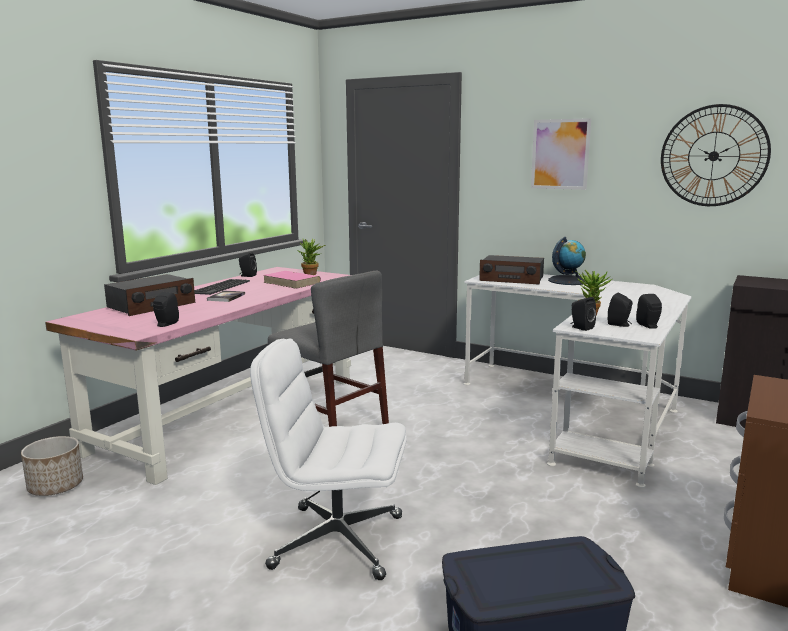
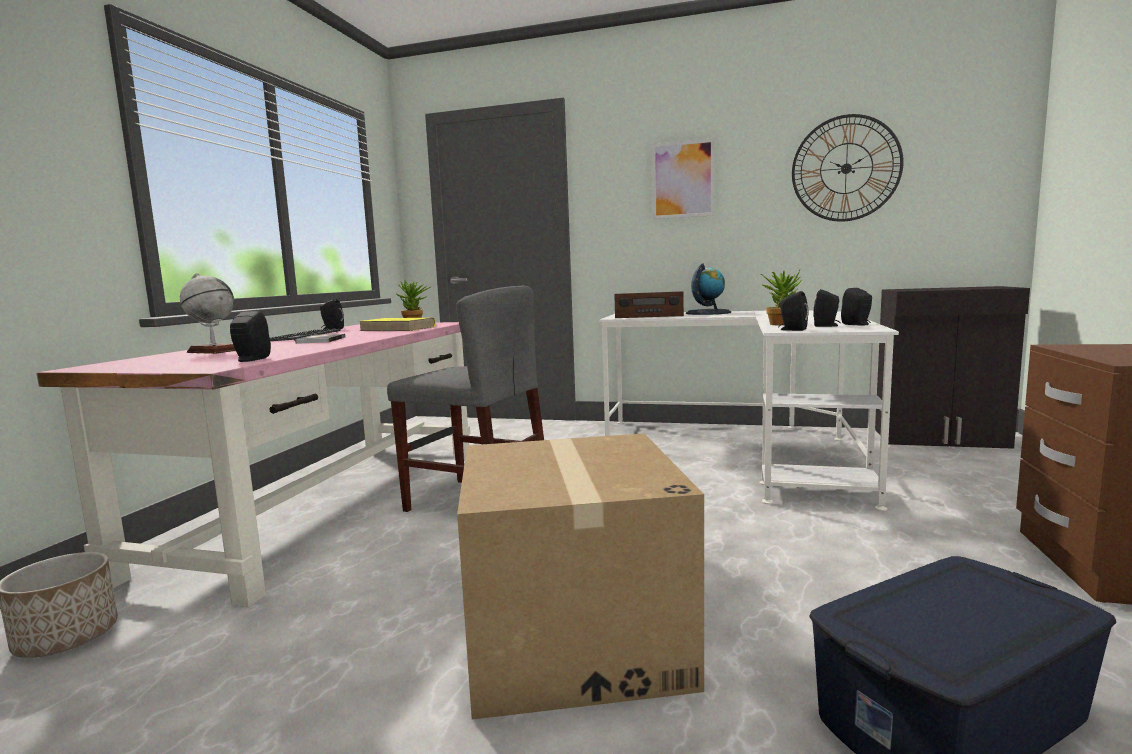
camera: 15 degrees left, 5 degrees down
(151, 305) = (214, 351): radio -> globe
(292, 282) = (398, 328): pink book -> yellow book
(336, 541) = (573, 637): white office chair -> cardboard box

